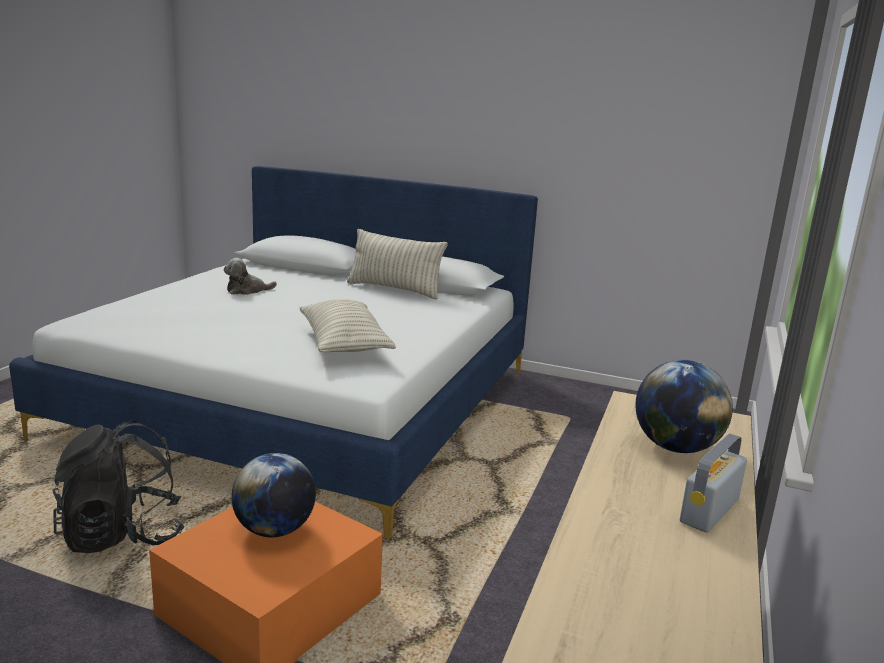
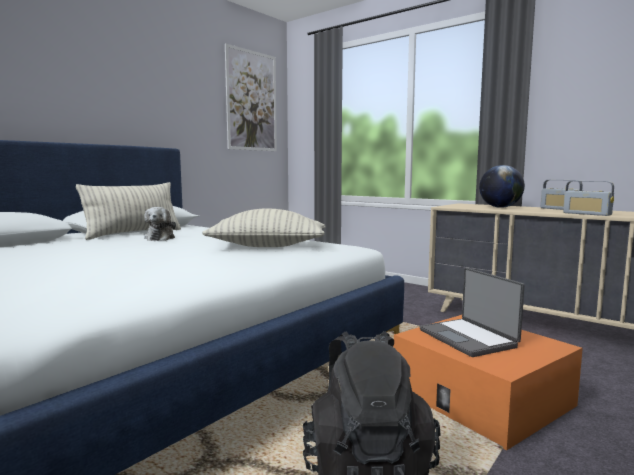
camera: 70 degrees left, 10 degrees down
(247, 290) = (44, 259): plush toy -> plush toy (160, 238)
(274, 530) = (468, 338): globe -> laptop
(594, 522) = (587, 214): none -> radio
(710, 123) = (252, 101): none -> picture

